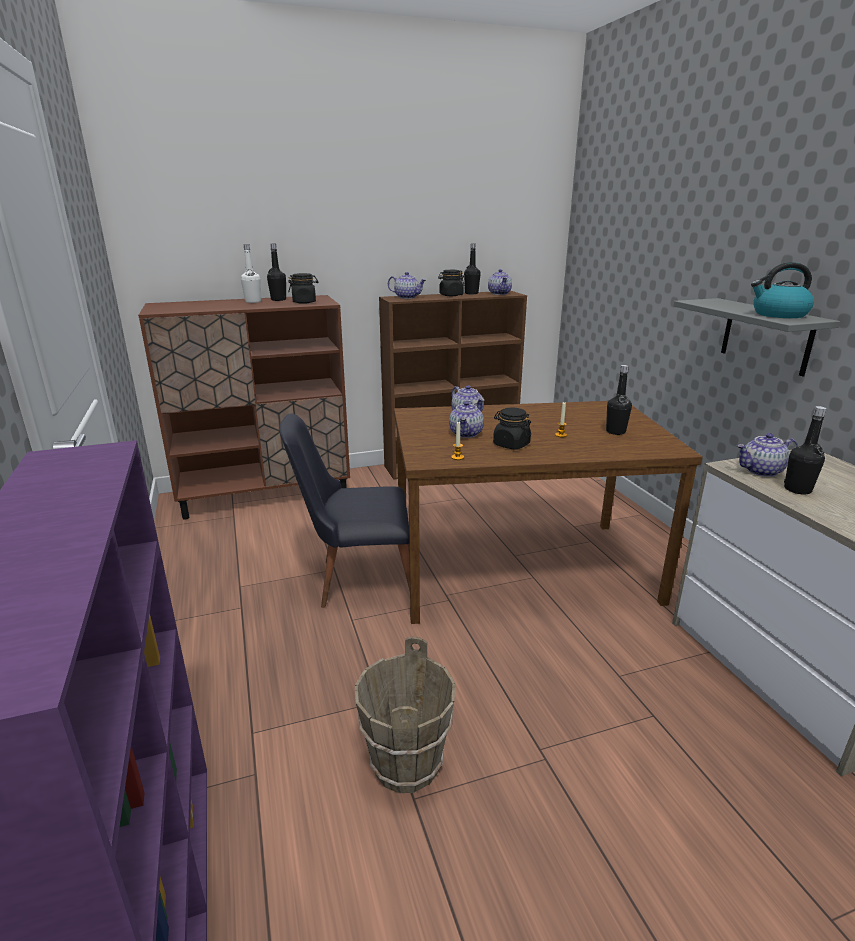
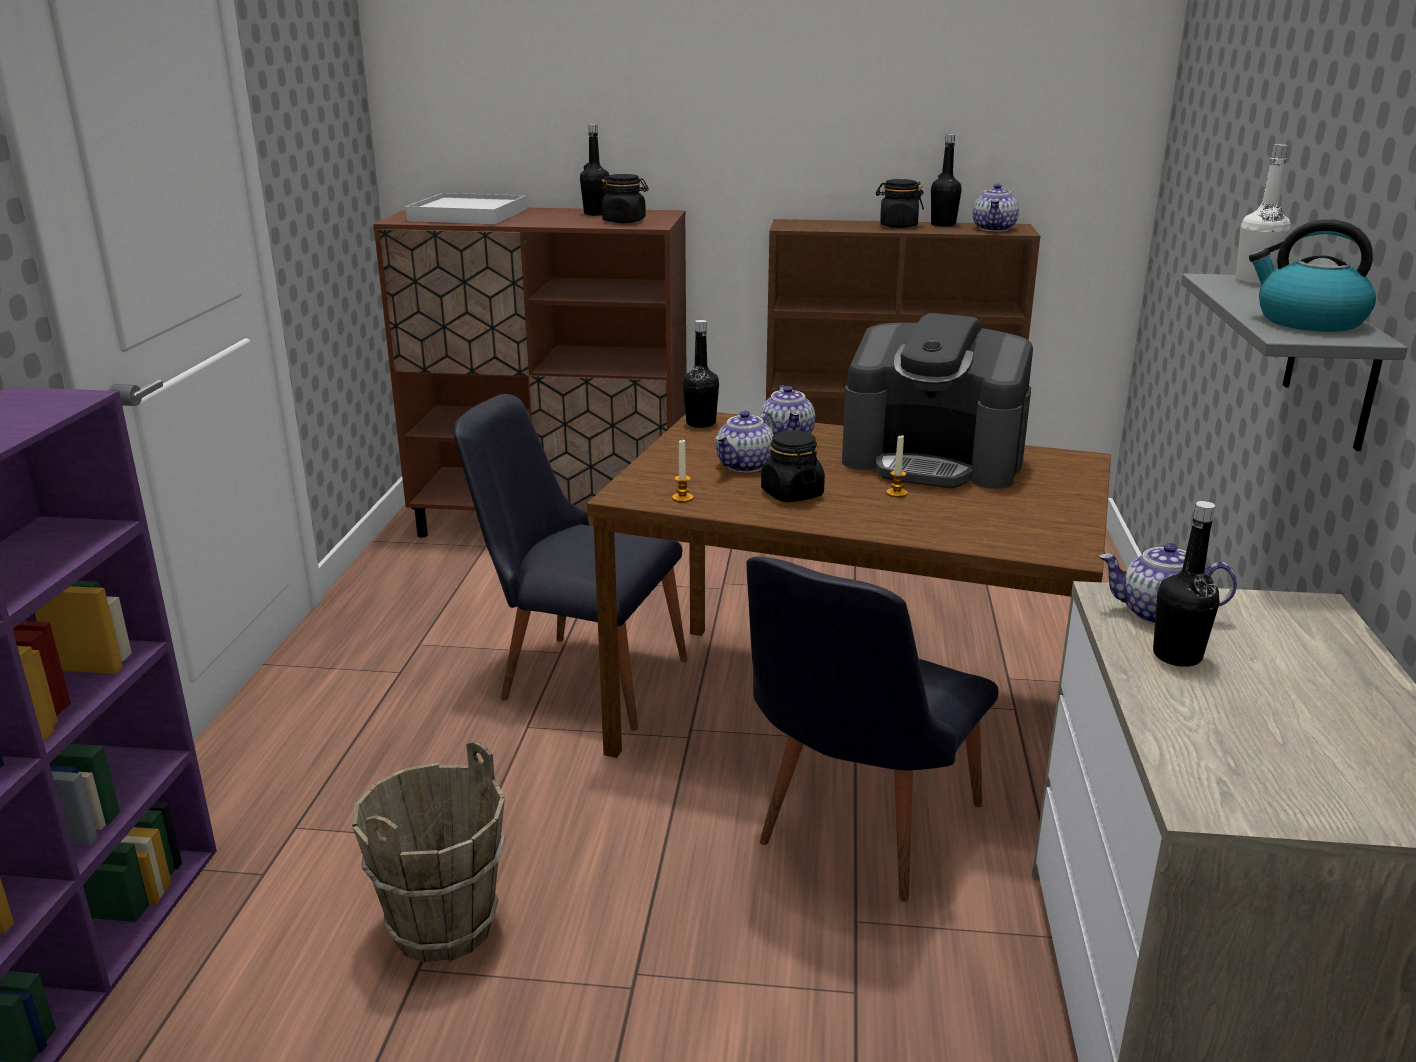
camera: 25 degrees right, 0 degrees up
(196, 306) = (468, 215): none -> white tray
(253, 301) = (554, 214): white bottle -> white bottle (1255, 281)
(407, 297) = (815, 224): teapot -> none
(554, 416) = (934, 461): none -> coffee machine
(578, 628) = (856, 834): none -> black chair
(615, 432) = (1003, 504): black bottle -> black bottle (701, 423)

